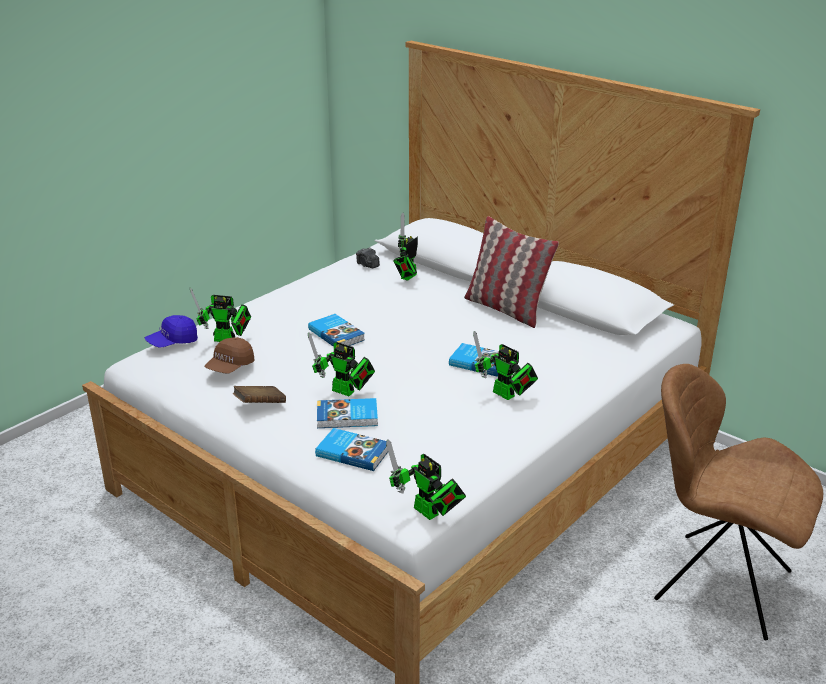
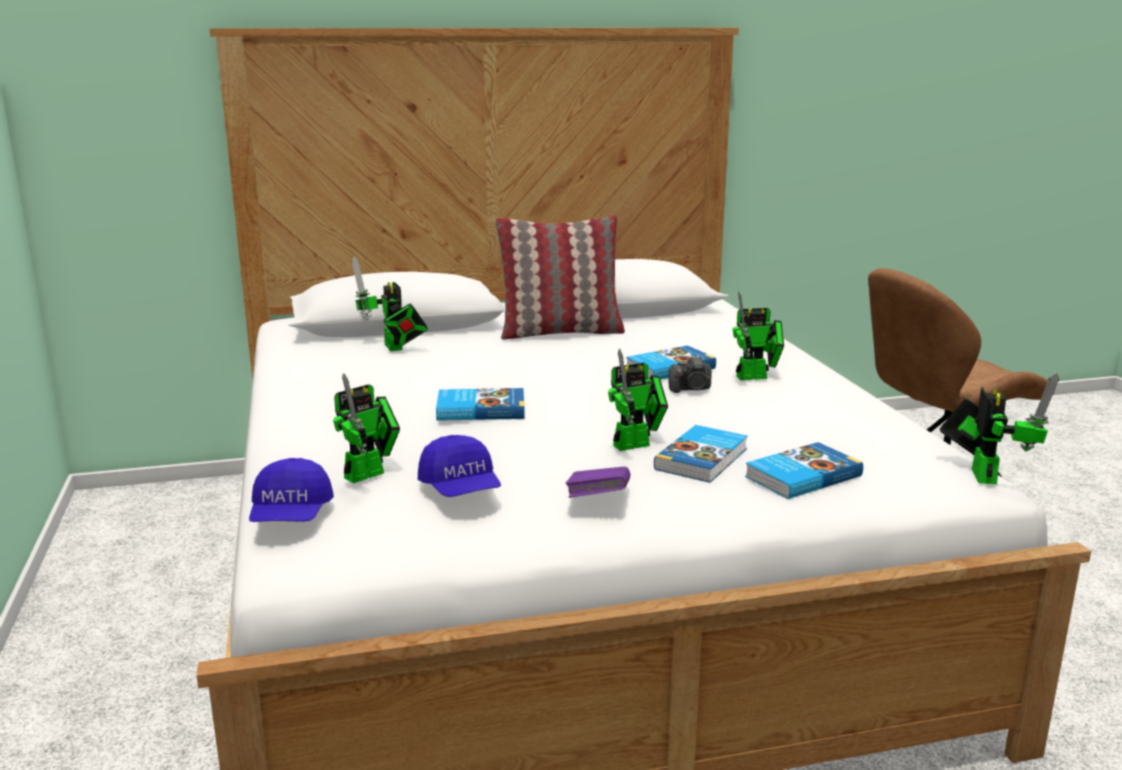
camera: 55 degrees left, 10 degrees down
(230, 367) = (461, 489): brown cap -> blue cap
(260, 405) = (598, 501): brown book -> purple book
(367, 265) = (316, 356): camera -> camera (691, 389)
(429, 513) = (982, 473): toy robot -> toy robot turned 75 degrees counterclockwise

